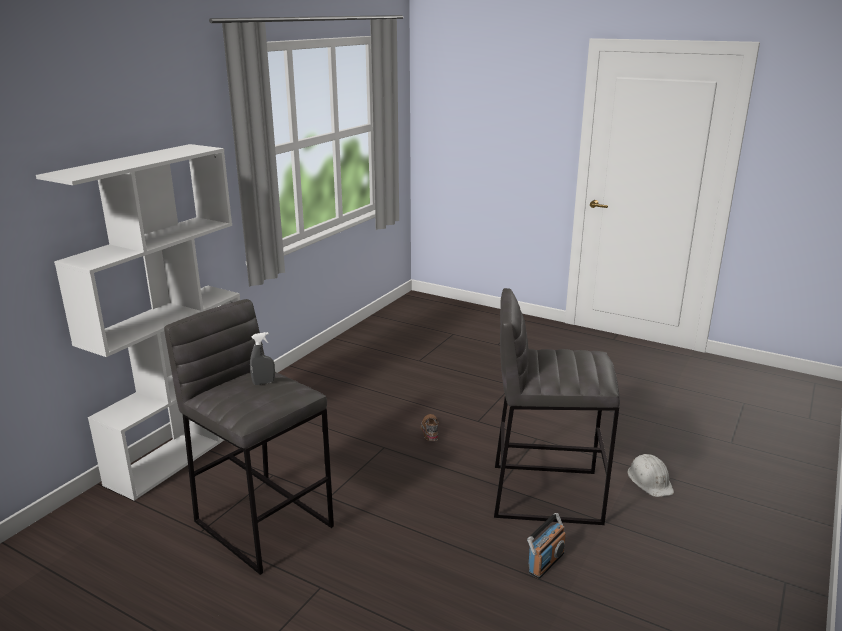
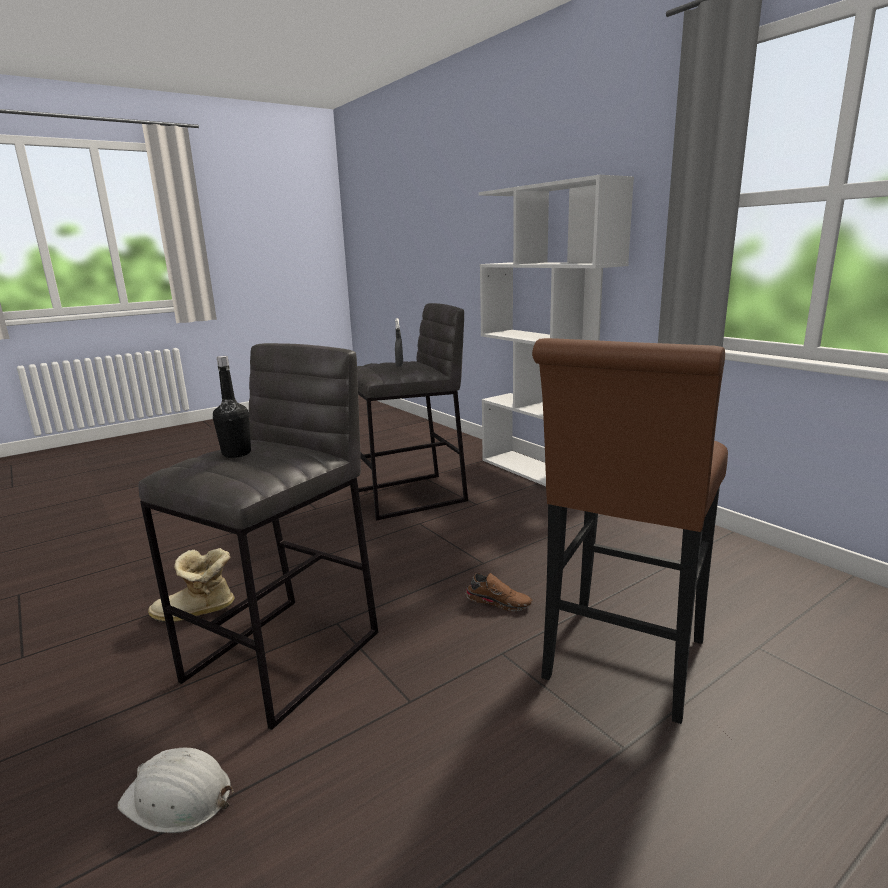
camera: 115 degrees right, 5 degrees down
(461, 389) = (620, 666): none -> brown stool
(545, 562) = (196, 613): radio -> boot
(569, 362) = (236, 453): none -> black bottle

